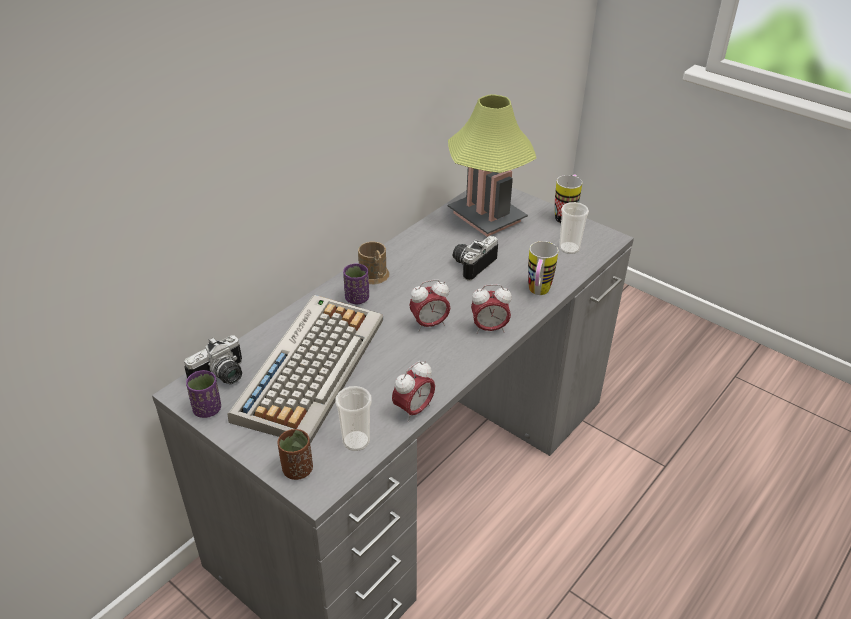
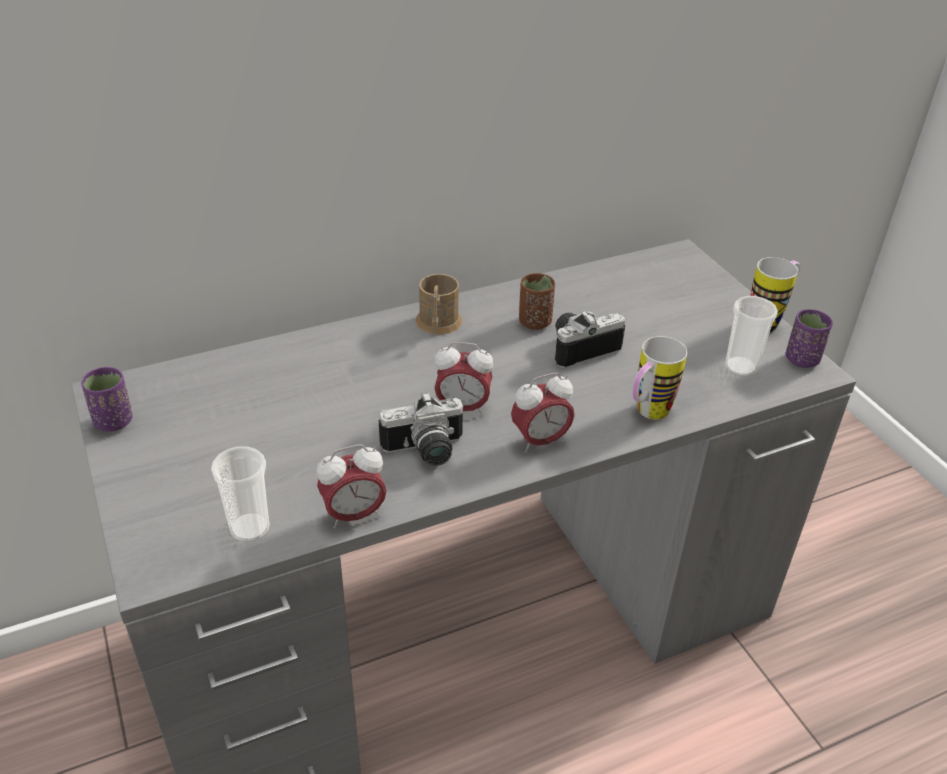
camera: 25 degrees right, 0 degrees up
(222, 377) = (161, 389): camera -> camera (425, 452)
(297, 469) = (152, 536): brown cup -> brown cup (534, 322)
(310, 366) = (271, 411): keyboard -> none
(357, 298) = (395, 345): purple cup -> purple cup (802, 359)
(487, 217) = (648, 291): table lamp -> none
(489, 328) = (540, 441): alarm clock -> alarm clock turned 45 degrees counterclockwise

